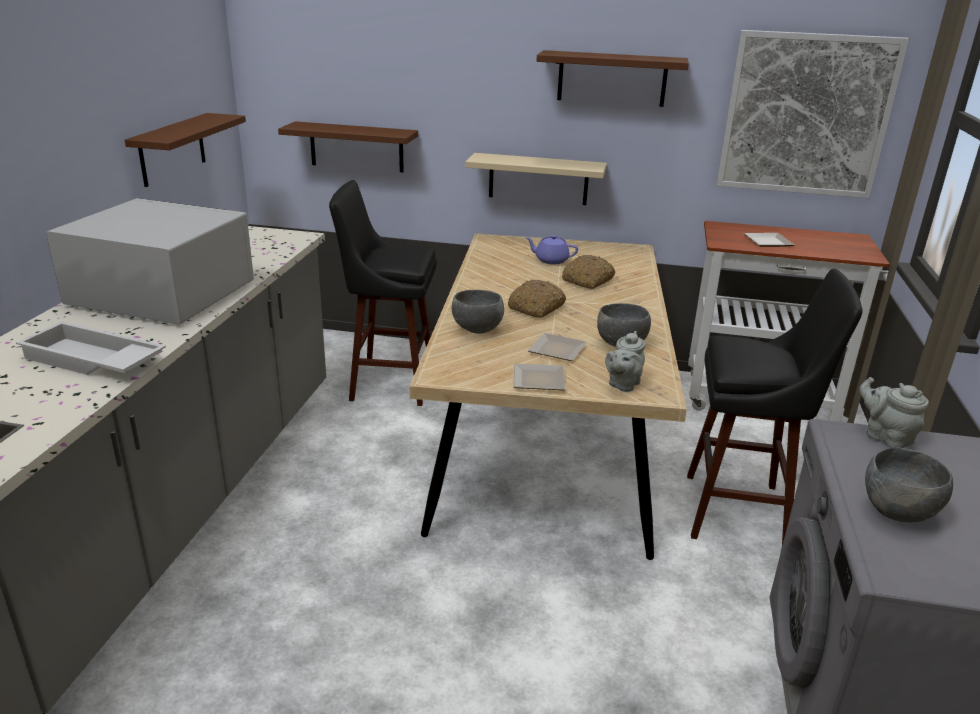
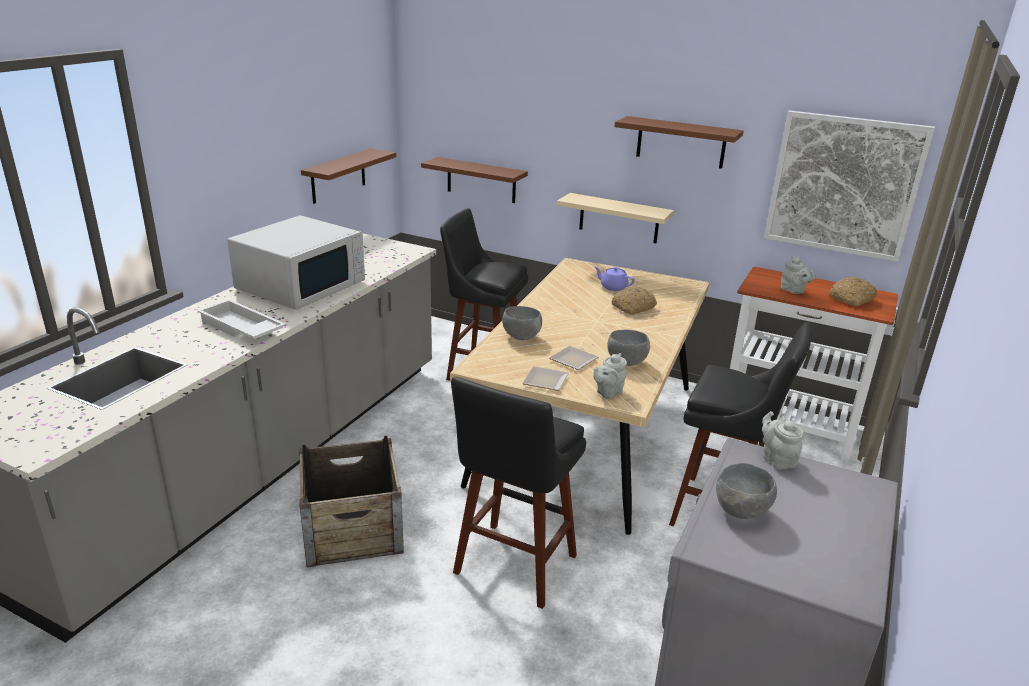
camera: 15 degrees right, 0 degrees up
(161, 294) = (302, 285): white microwave -> white microwave turned 90 degrees clockwise
(297, 621) = (353, 528): none -> crate
(531, 632) = (512, 567): none -> black stool
(536, 308) = (577, 325): bread -> bread (851, 298)
(766, 242) = (793, 291): plate -> grey teapot

